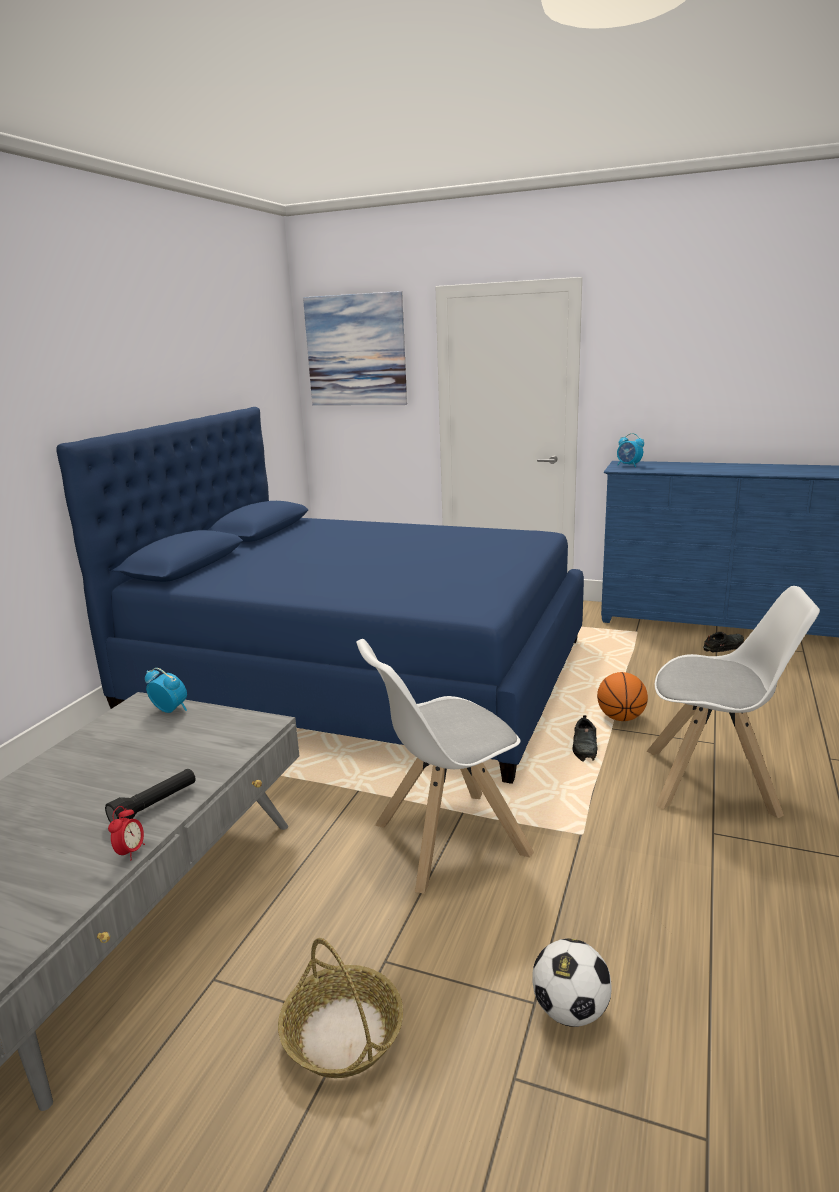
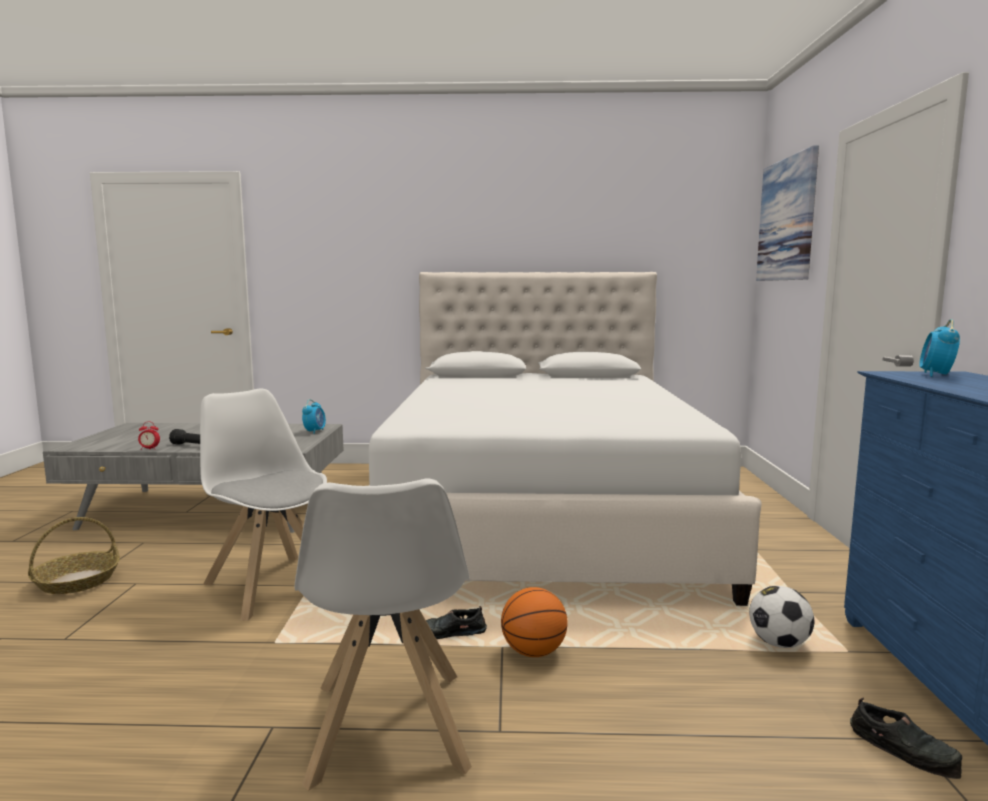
camera: 70 degrees right, 10 degrees down
(362, 674) = (541, 515): blue bed -> white bed
(570, 1010) = (47, 654): football -> football (779, 643)

